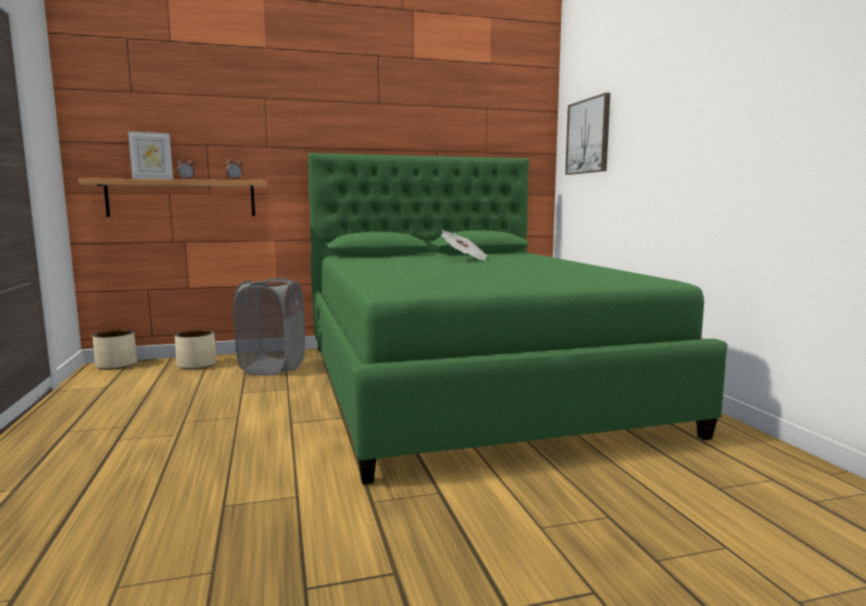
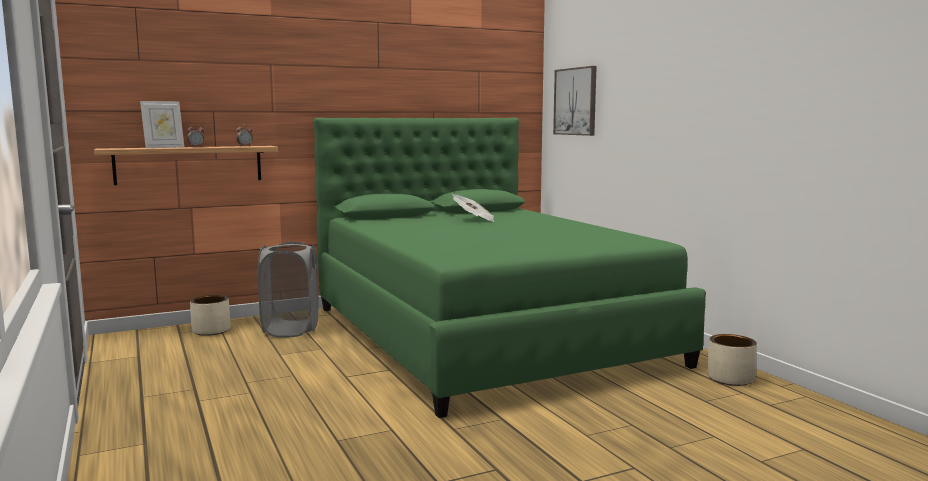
camera: 10 degrees left, 0 degrees up
(116, 365) = (126, 335): beige planter -> beige planter (730, 378)

